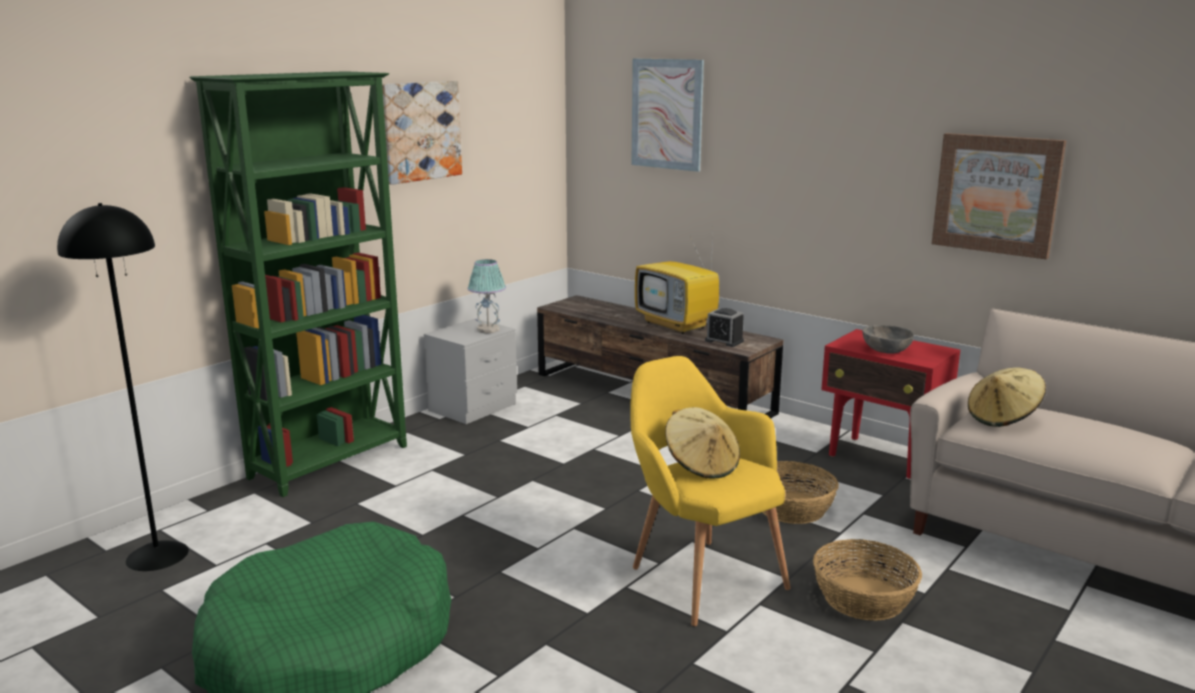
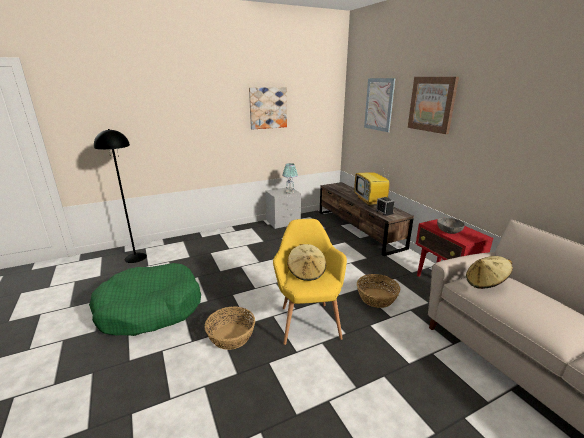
camera: 25 degrees right, 5 degrees up
(331, 462) = (217, 234): green bookcase -> none
(863, 598) = (374, 355): basket -> basket (231, 336)
(996, 194) = (526, 156): picture -> picture (432, 104)

